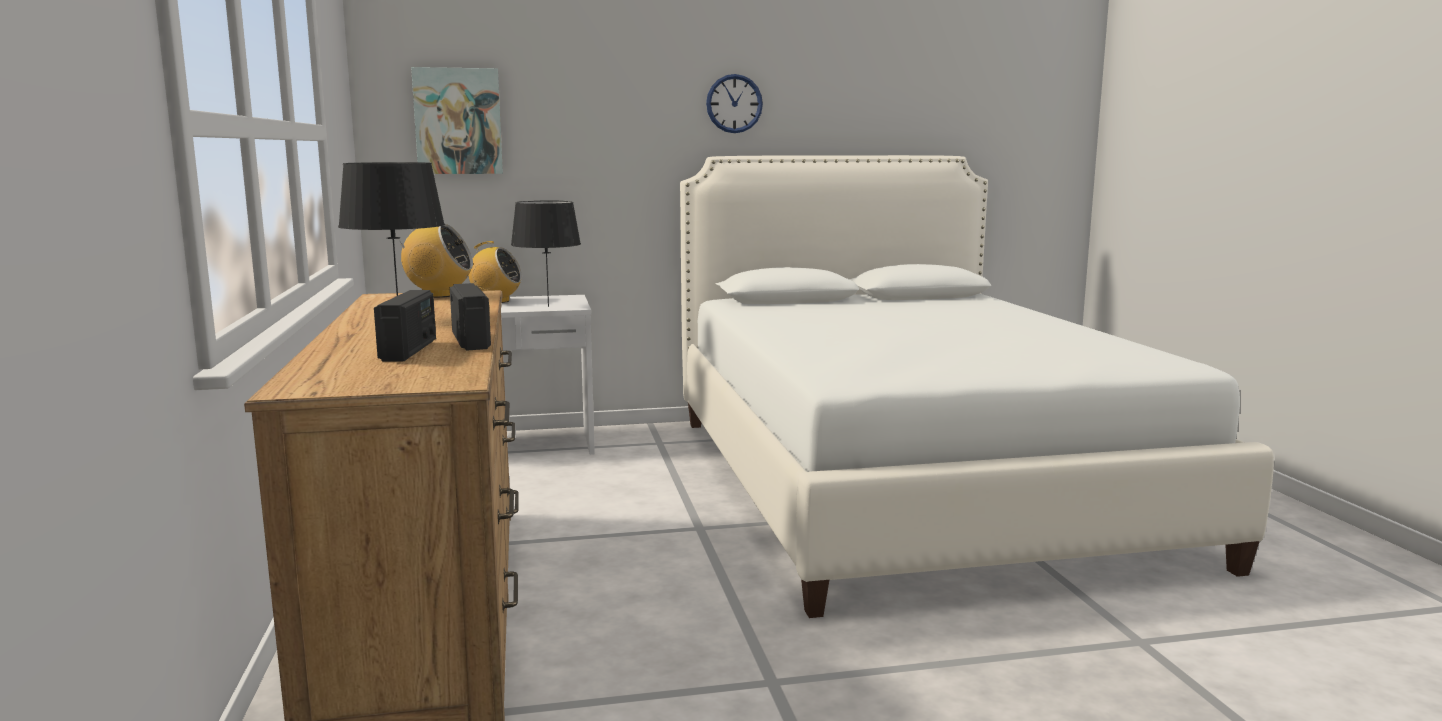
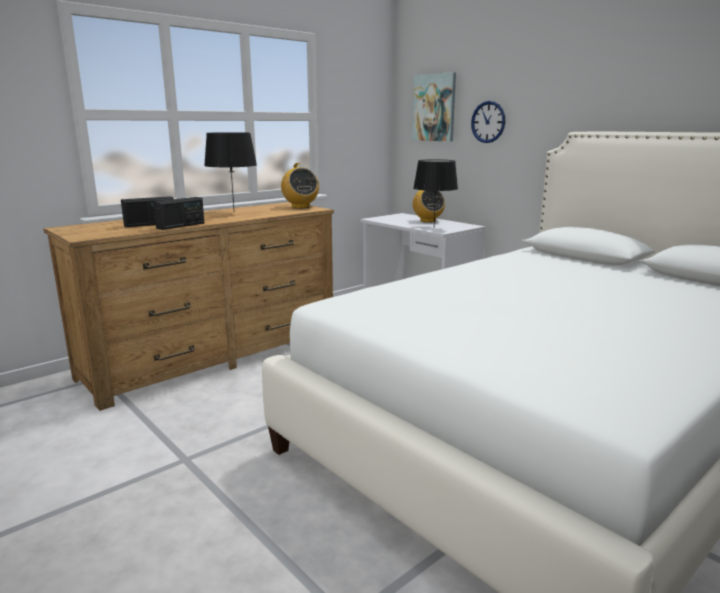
camera: 60 degrees right, 5 degrees up
(734, 103) = (606, 86): wall clock -> wall clock (488, 122)

